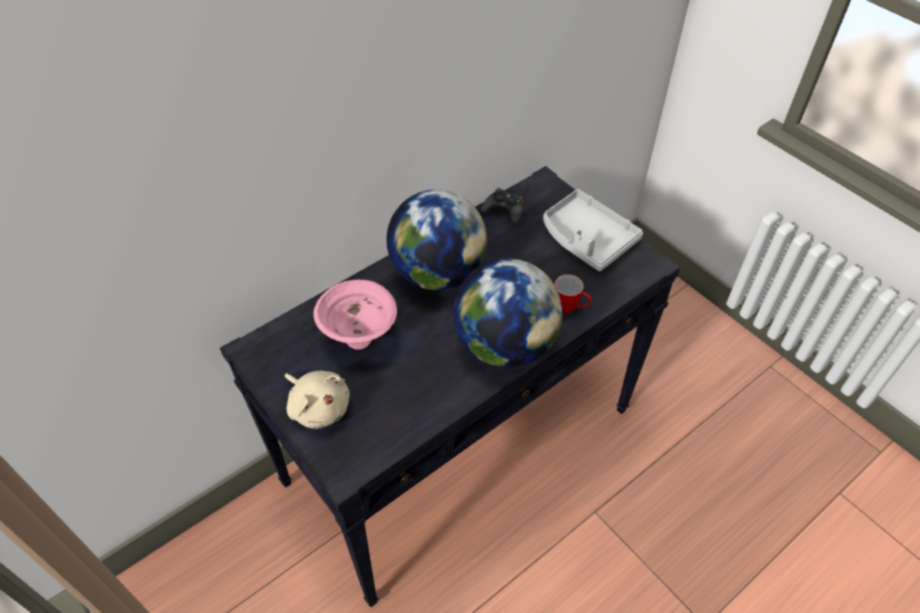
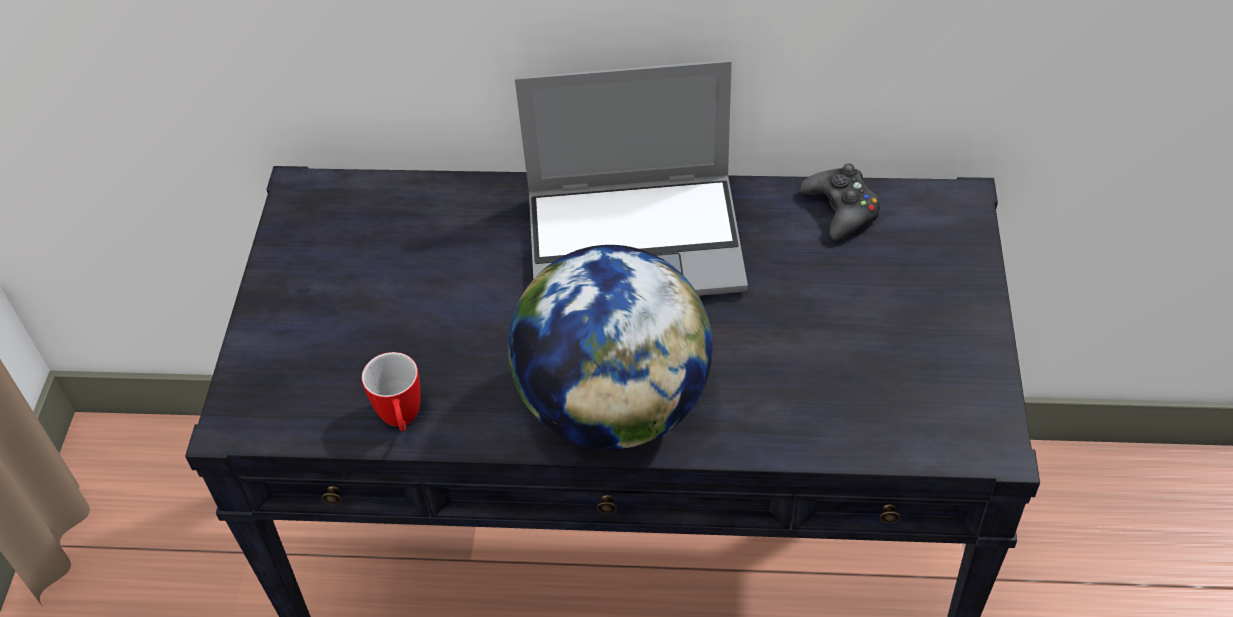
camera: 45 degrees right, 0 degrees up
(318, 407) = (296, 317): beige plush toy -> none
(361, 340) = (438, 266): pink bowl -> none
(437, 273) = (637, 241): globe -> laptop
(570, 309) = (772, 421): mug -> mug (402, 421)
(587, 239) = (925, 334): grey tray -> none

